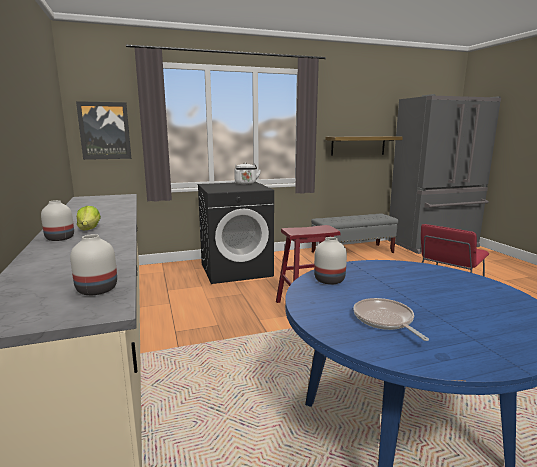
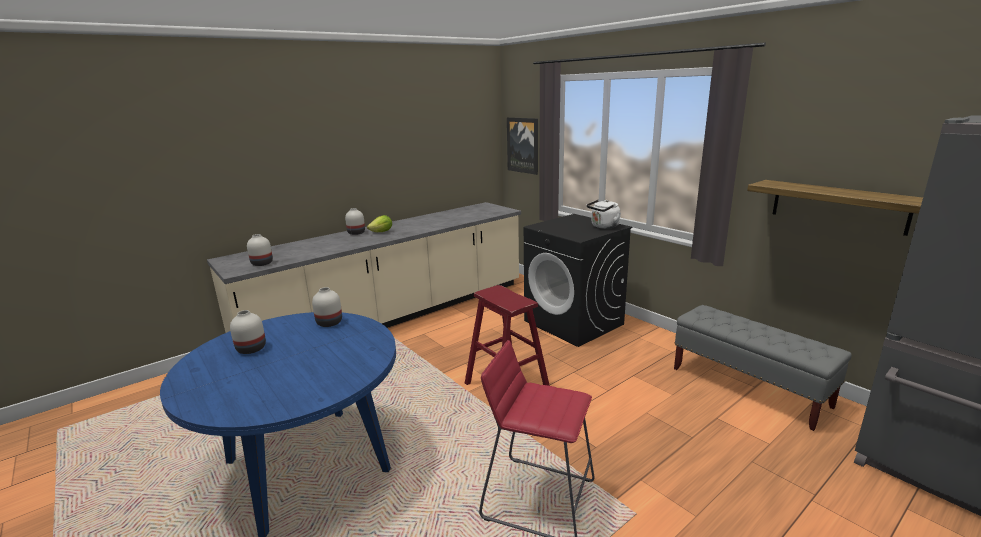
camera: 70 degrees right, 5 degrees up
(385, 320) = (250, 349): frying pan -> white vase

